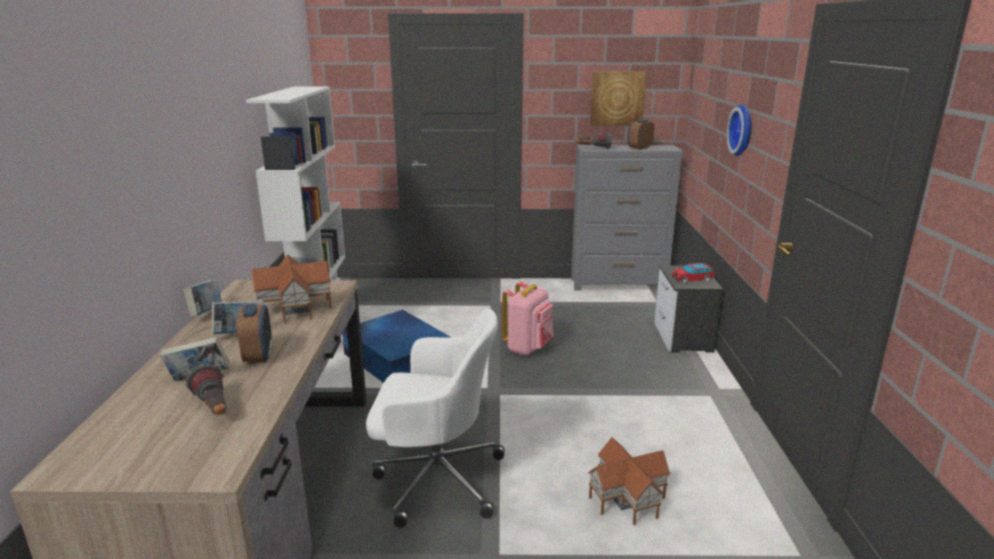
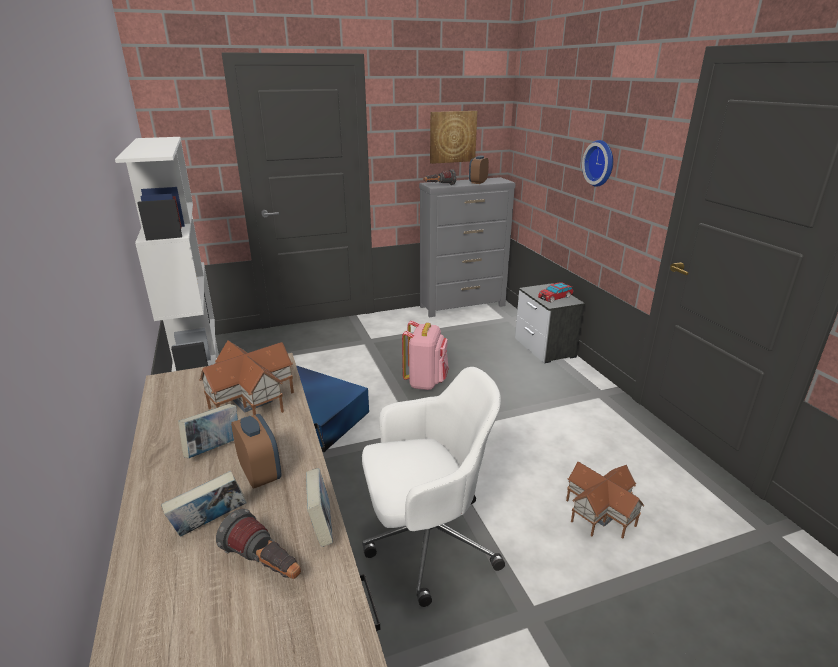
camera: 20 degrees left, 5 degrees up
(206, 313) = (147, 428): book -> book (321, 526)

